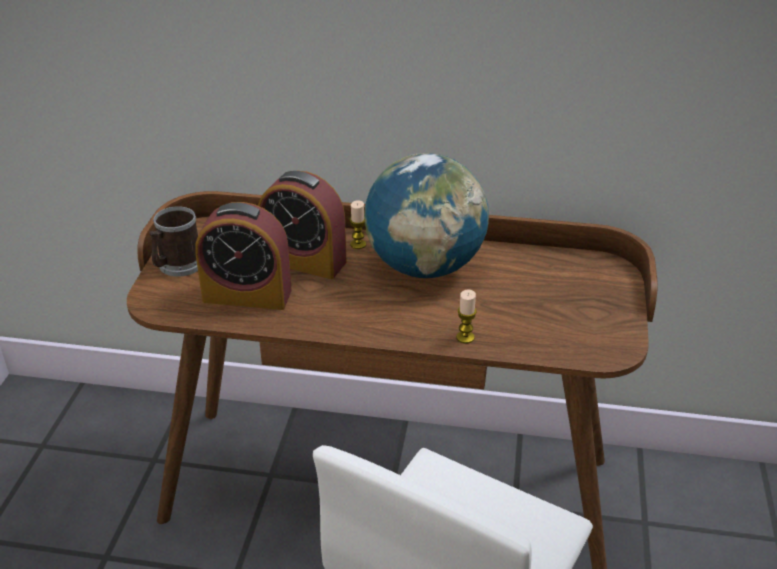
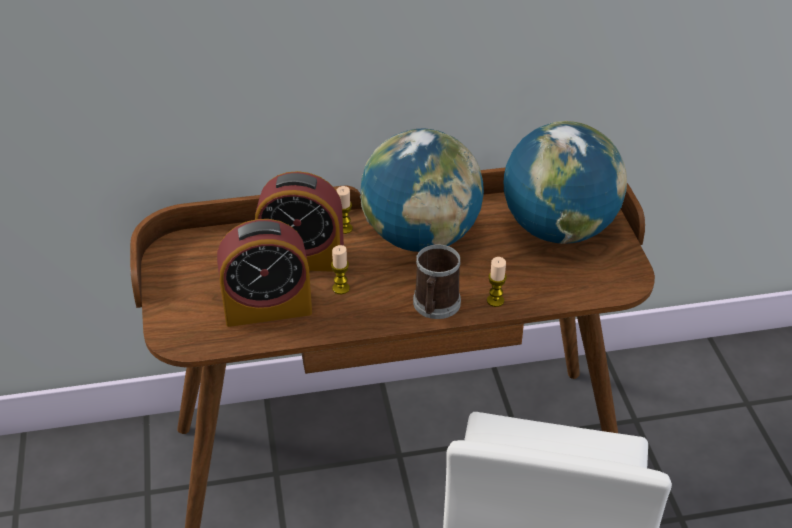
camera: 20 degrees left, 5 degrees up
(177, 266) = (177, 293): mug -> mug (435, 306)
(323, 293) = (341, 288): none -> candle
(566, 289) = (558, 230): none -> globe

